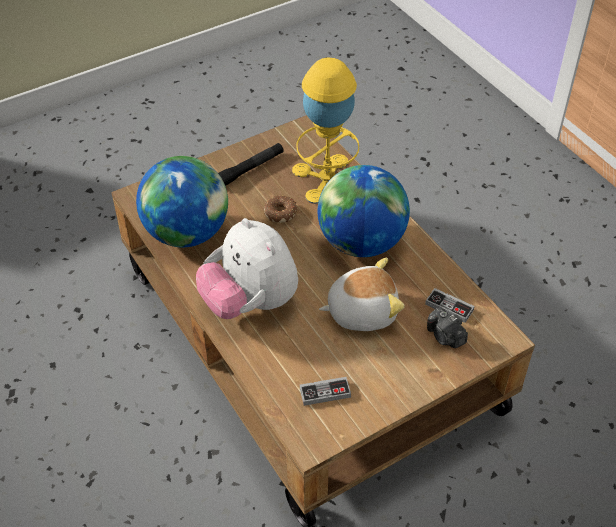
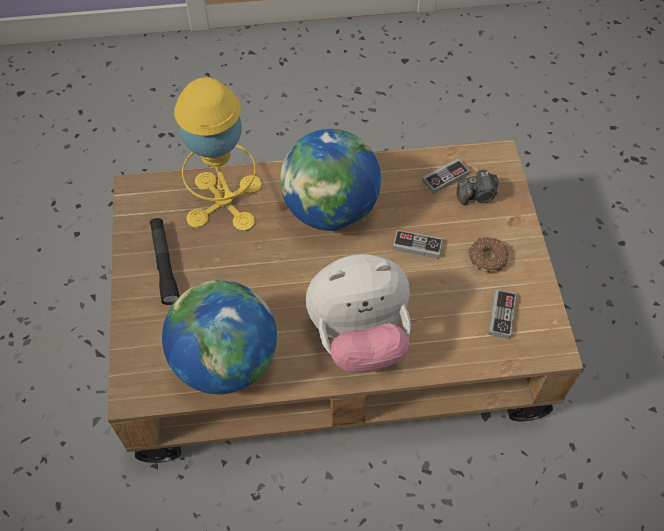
camera: 65 degrees left, 10 degrees up
(280, 212) = (248, 261): donut -> donut (486, 258)
(361, 311) = (417, 246): plush toy -> game controller

